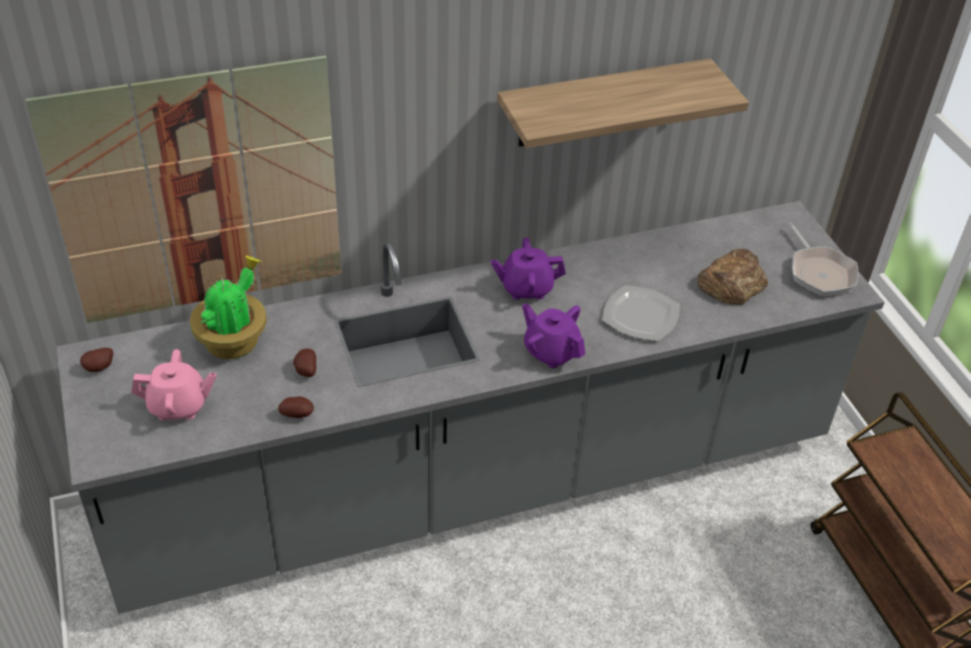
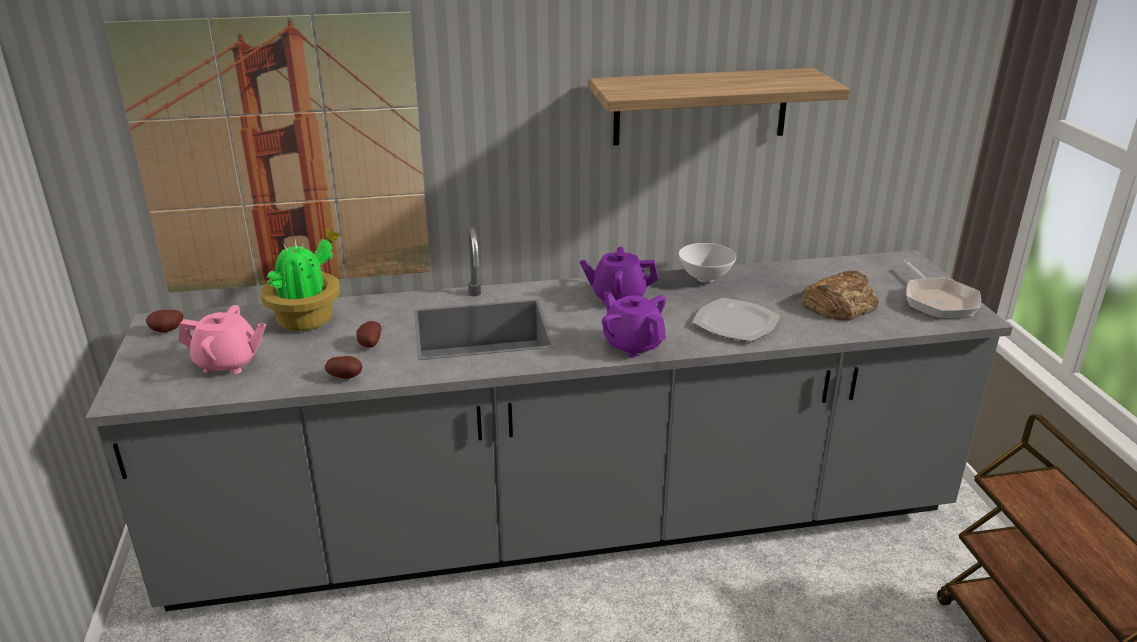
camera: 10 degrees right, 15 degrees down
(605, 256) = (705, 278): none -> white bowl

